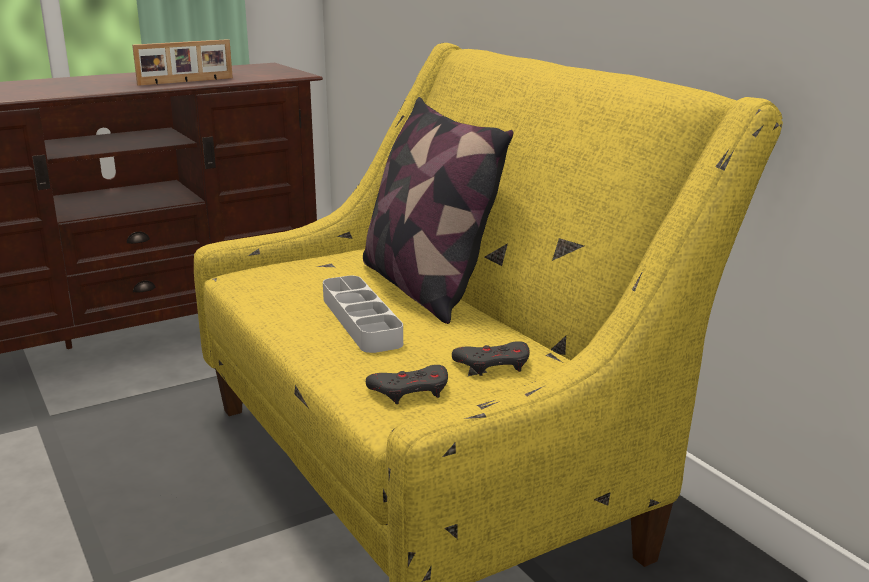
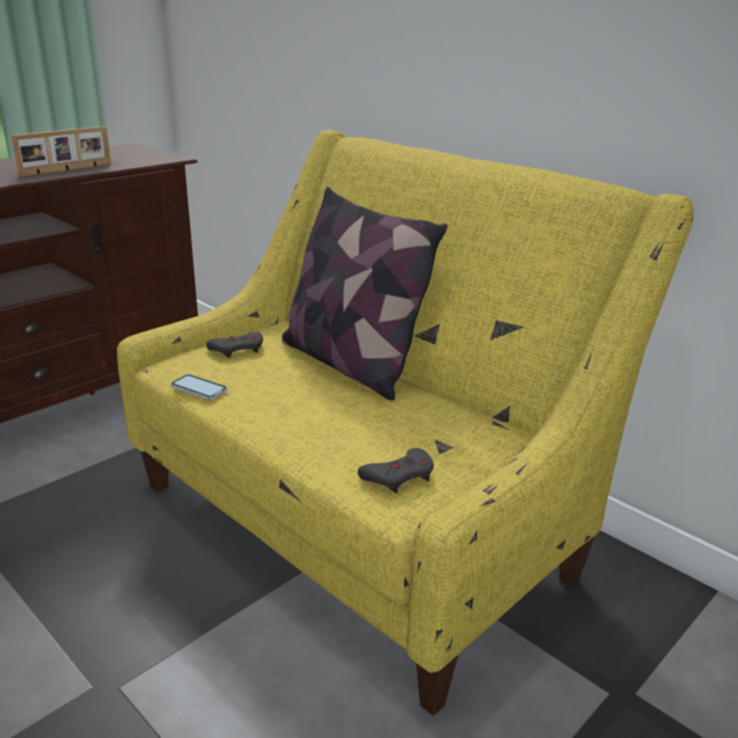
camera: 15 degrees left, 5 degrees up
(255, 297) = (199, 389): none -> phone
(361, 320) = (313, 405): grey tray -> none
(493, 364) = (455, 439): grey game controller -> grey game controller (237, 349)

